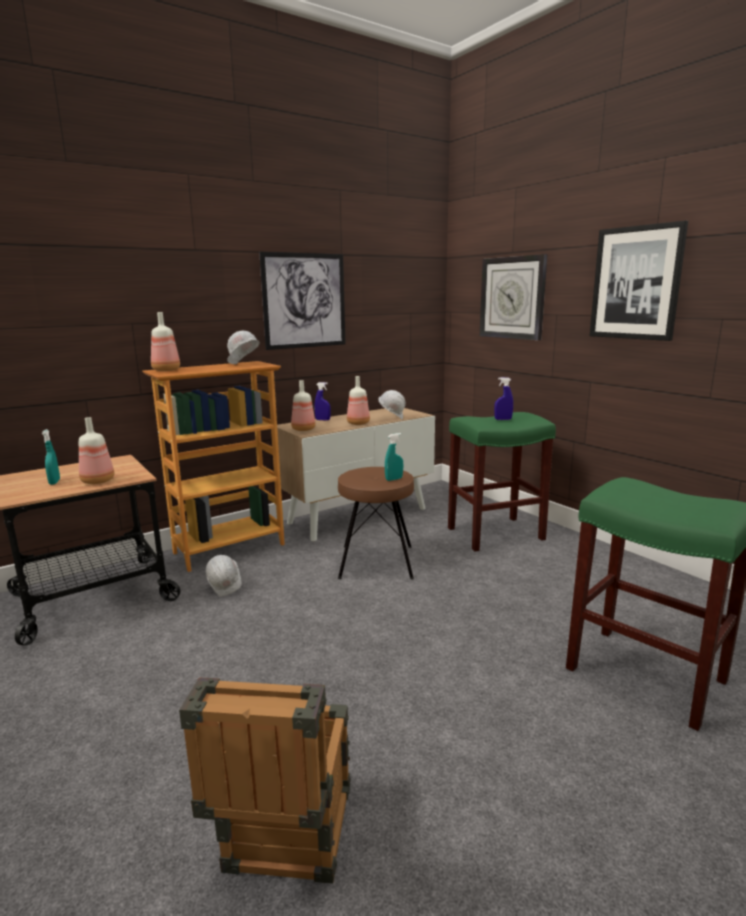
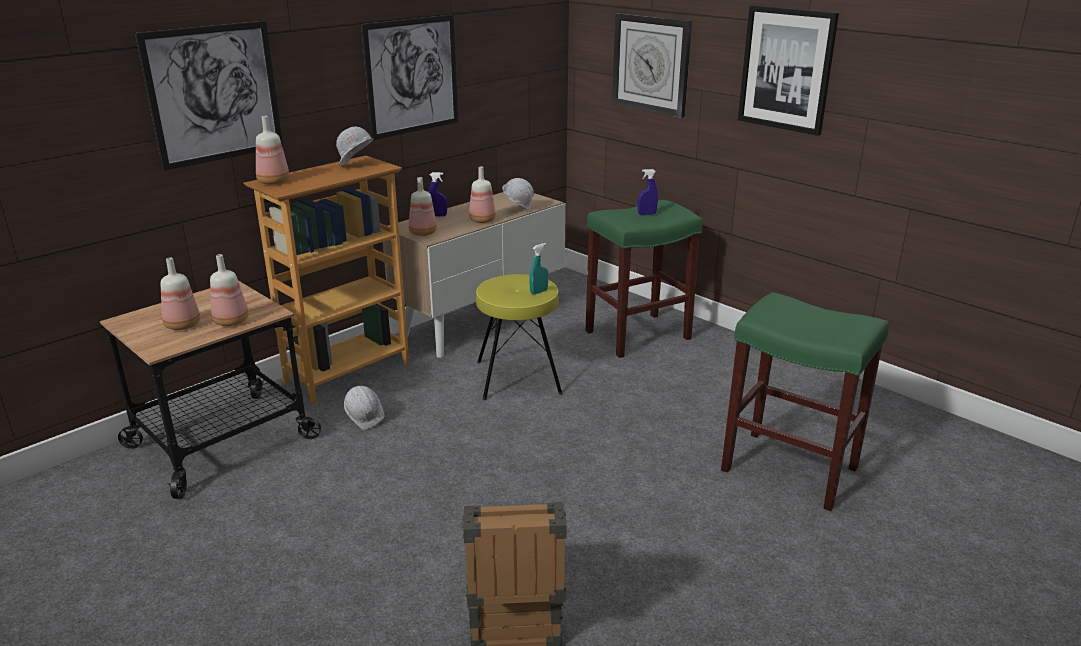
camera: 10 degrees left, 10 degrees up
(54, 482) = (182, 325): turquoise spray bottle -> bottle
(121, 293) = (214, 94): none -> picture
(377, 561) = (518, 377): brown stool -> yellow stool

